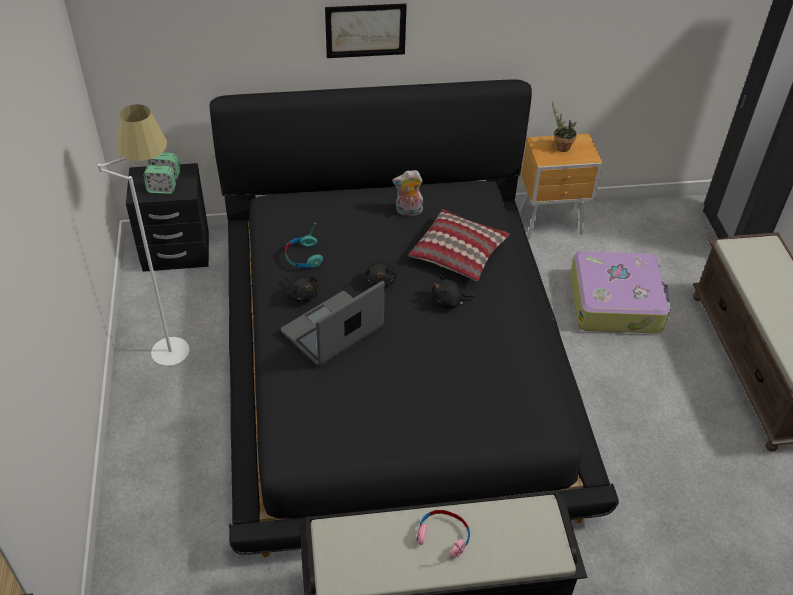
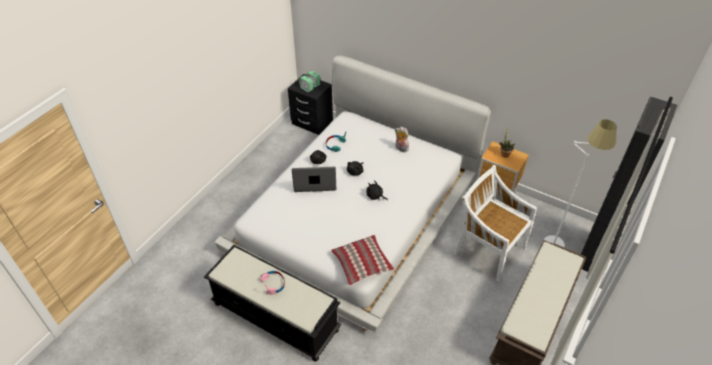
camera: 40 degrees right, 0 degrees up
(174, 338) = (278, 157): white floor lamp -> white floor lamp (558, 238)
(365, 30) = (414, 49): picture -> none
(394, 359) = (356, 215): black bed -> white bed
(458, 253) = (403, 178): pillow -> pillow (362, 264)
(616, 302) = (488, 250): suitcase -> white chair

